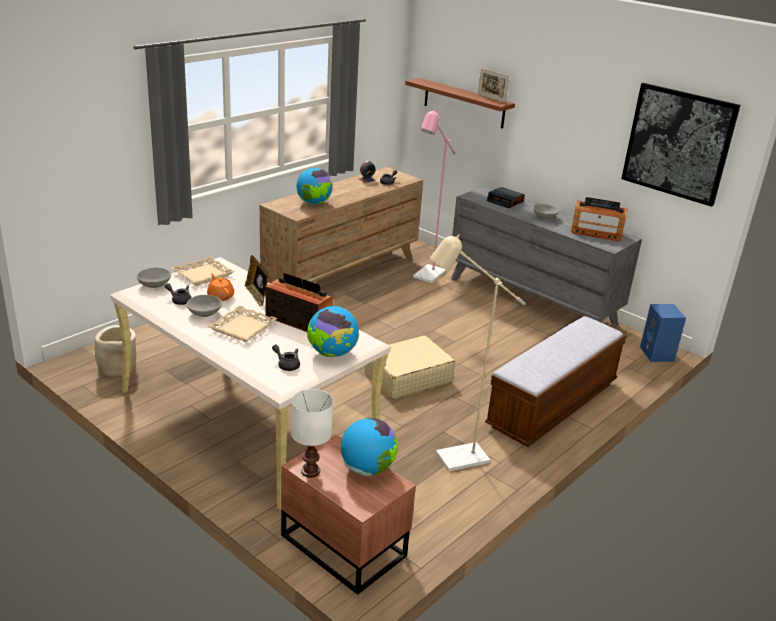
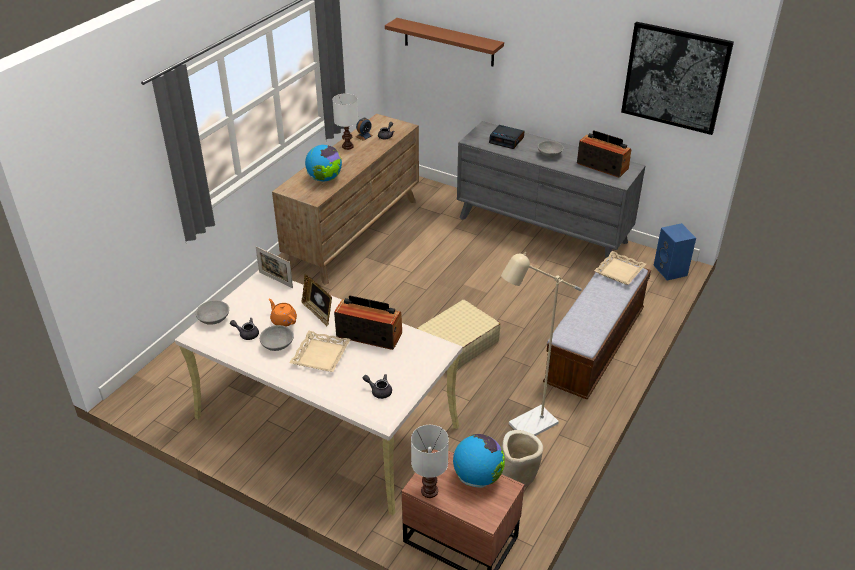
camera: 10 degrees left, 10 degrees up
(117, 368) = (179, 393): beige planter -> beige planter (517, 474)
(202, 275) = (254, 296): beige tray -> beige tray (619, 271)
(332, 353) = (414, 368): globe -> none
(347, 184) = (347, 146): none -> white table lamp
(426, 277) = (436, 220): pink floor lamp -> none
(491, 98) = (479, 38): picture frame -> picture frame (276, 280)
(596, 233) = (602, 166): radio -> radio turned 150 degrees counterclockwise

